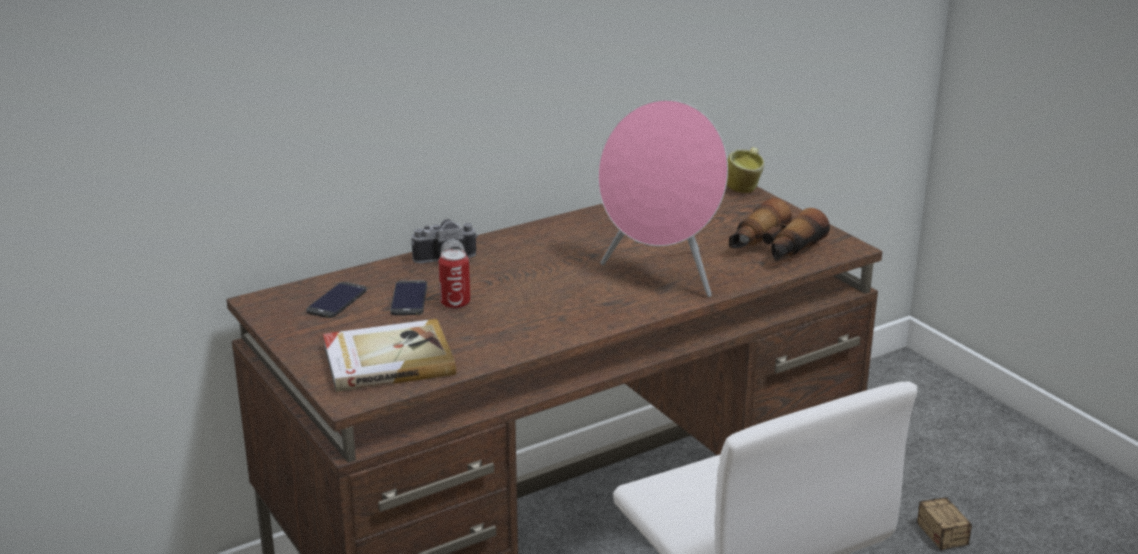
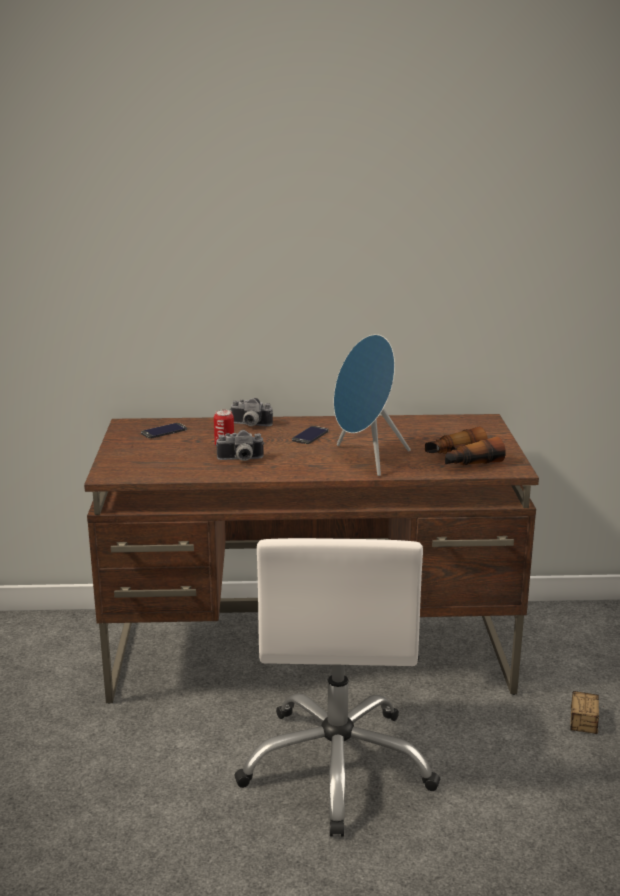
camera: 30 degrees right, 5 degrees down
(387, 360) = (149, 464): book -> none
(409, 299) = (203, 438): phone -> phone (310, 435)
(505, 319) = (240, 460): none -> camera
(662, 275) = (366, 459): pink speaker -> blue speaker
(745, 188) = (495, 424): mug -> none

